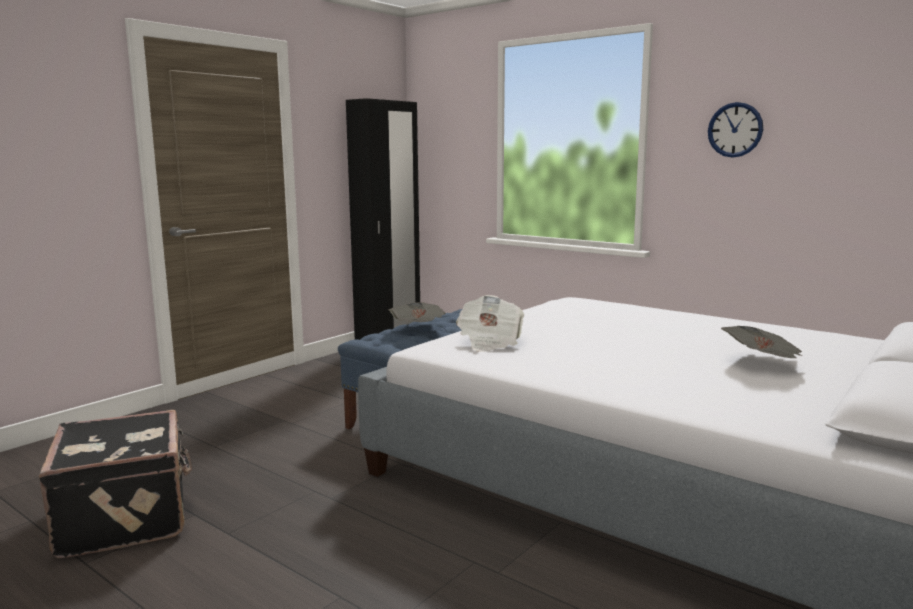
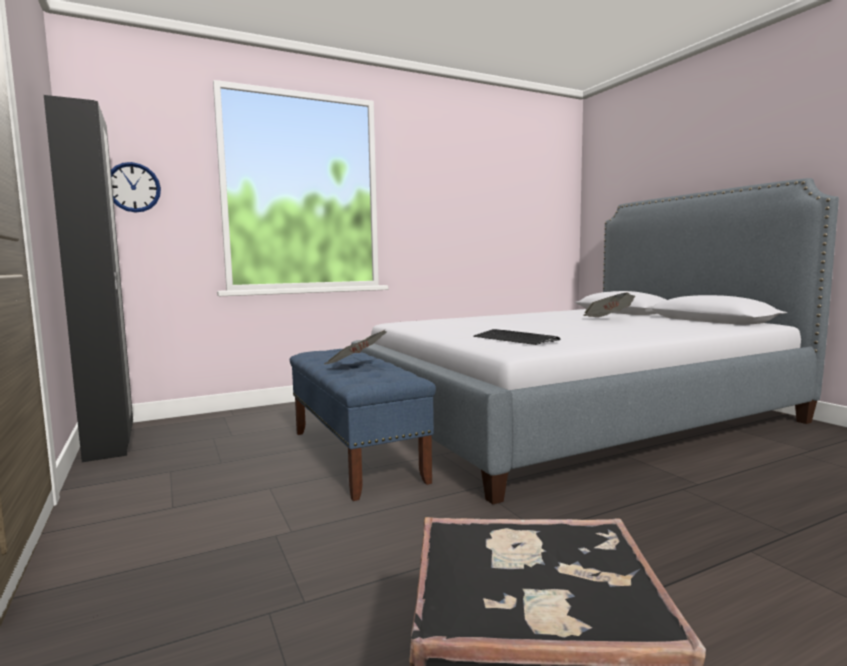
camera: 65 degrees left, 5 degrees down
(489, 342) = (514, 339): newspaper -> keyboard
(735, 130) = (437, 191): wall clock -> wall clock (133, 187)

